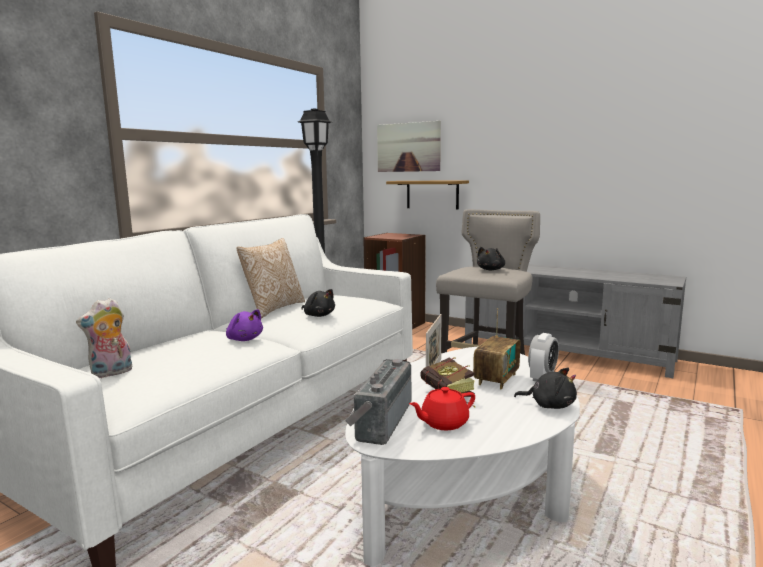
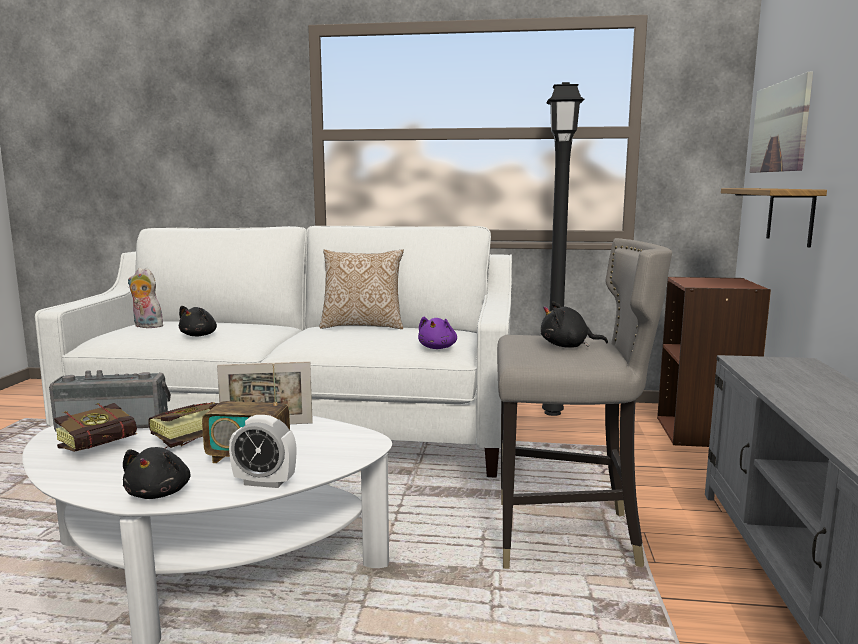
camera: 65 degrees right, 0 degrees up
(244, 339) = (249, 336): purple plush toy -> purple plush toy (438, 348)
(318, 315) = (343, 339): black plush toy -> black plush toy (200, 335)
(443, 423) = (106, 447): red teapot -> book

